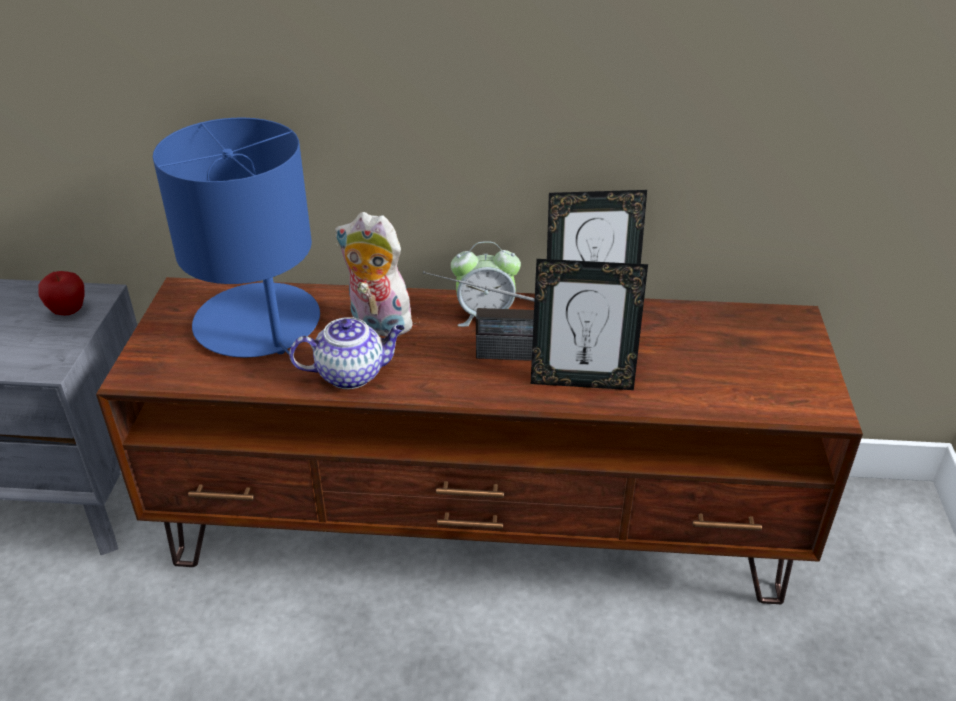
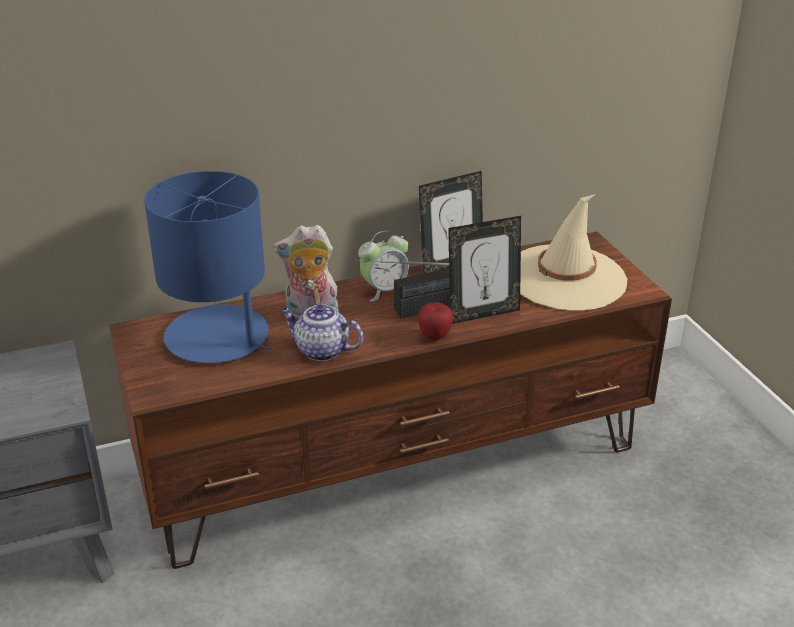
camera: 25 degrees left, 5 degrees down
(68, 311) = (43, 370): apple -> apple (434, 337)
(352, 374) = (321, 350): teapot -> teapot turned 120 degrees counterclockwise
(727, 362) = (566, 278): none -> beige hat

